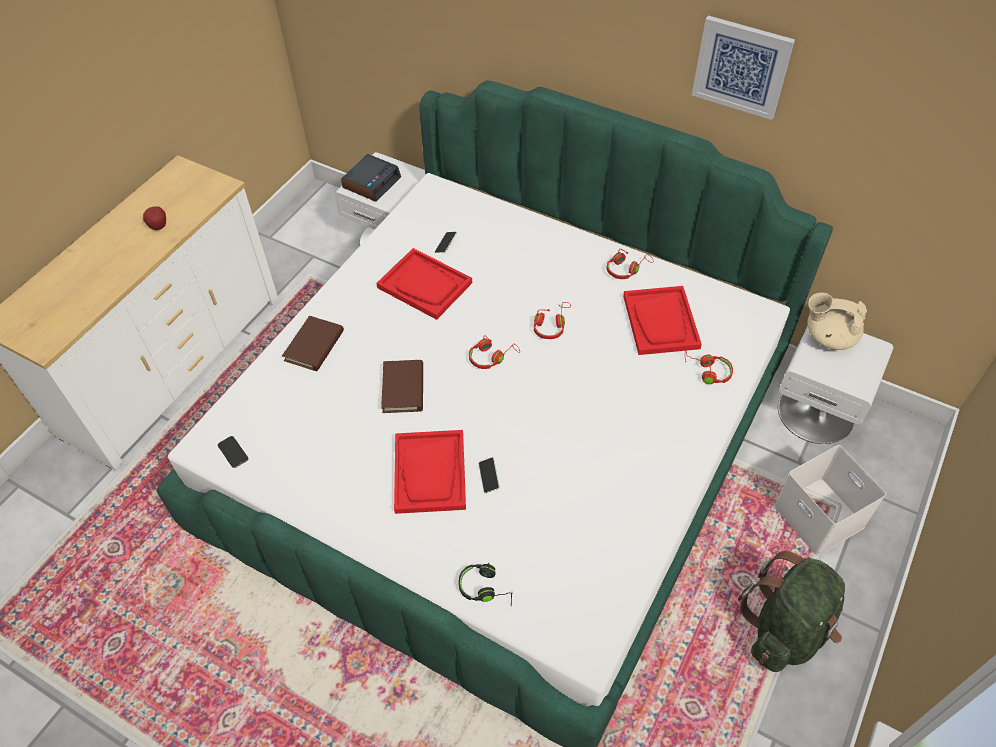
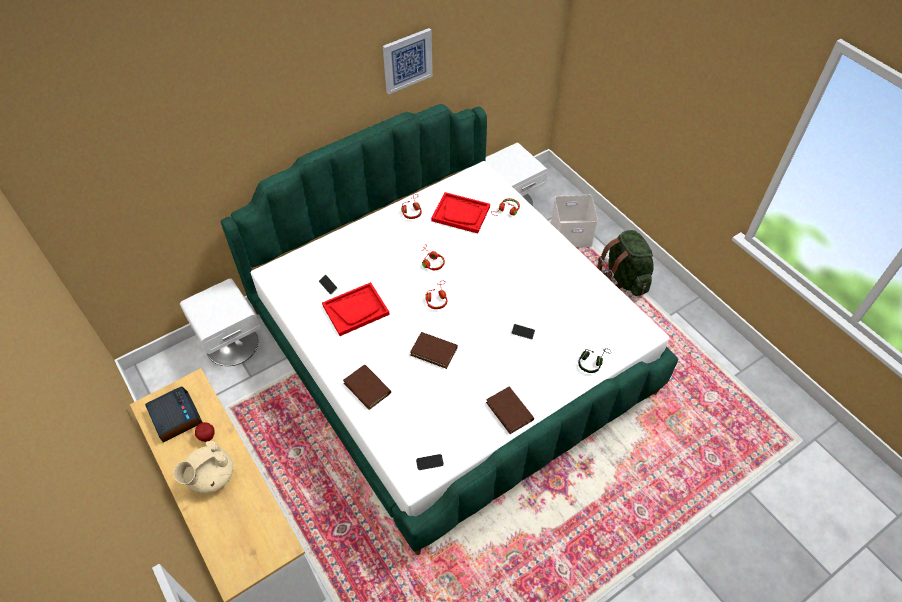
camera: 65 degrees left, 0 degrees up
(347, 511) = (509, 411): none -> brown book
(371, 182) = (212, 314): alarm clock -> alarm clock (175, 417)
(430, 473) = (504, 360): red tray -> none
(828, 337) = (498, 161): beige teapot -> beige teapot (210, 477)

